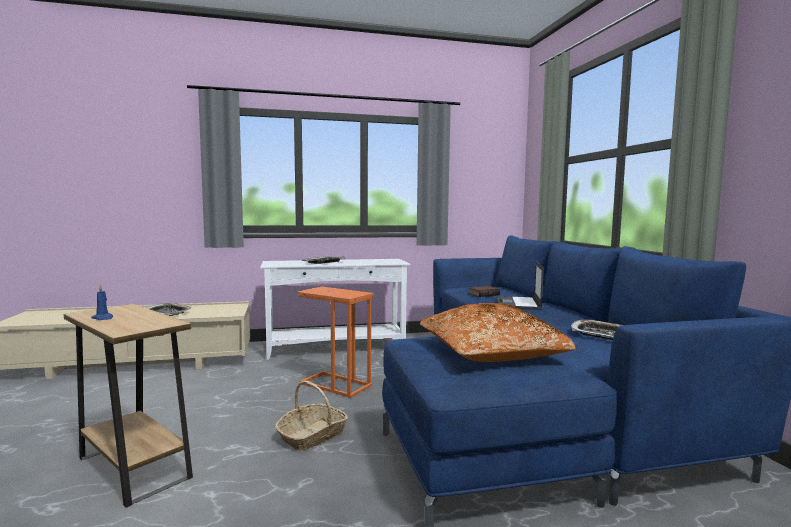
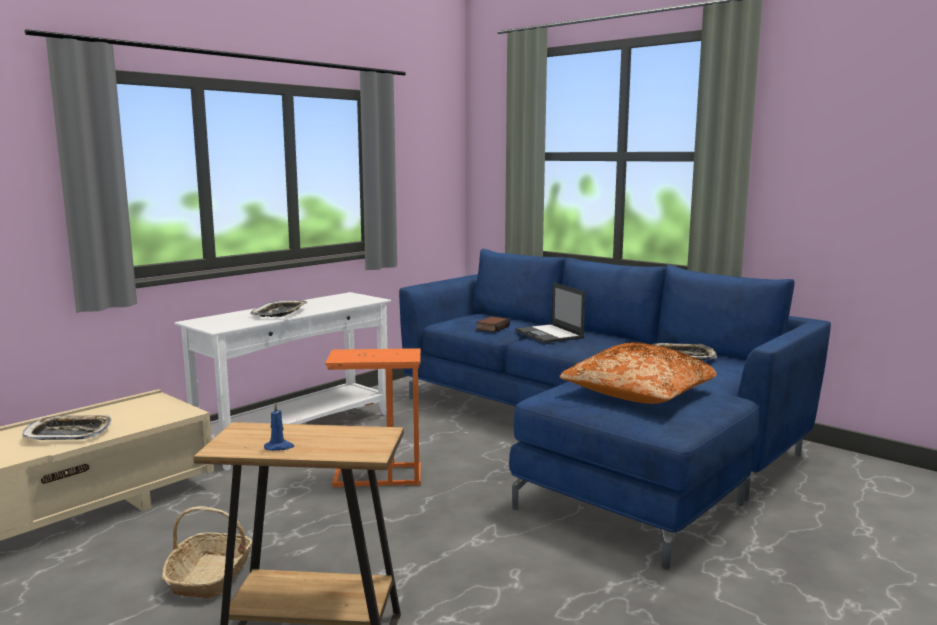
camera: 35 degrees left, 5 degrees up
(312, 436) = (448, 533): basket -> basket (210, 576)

